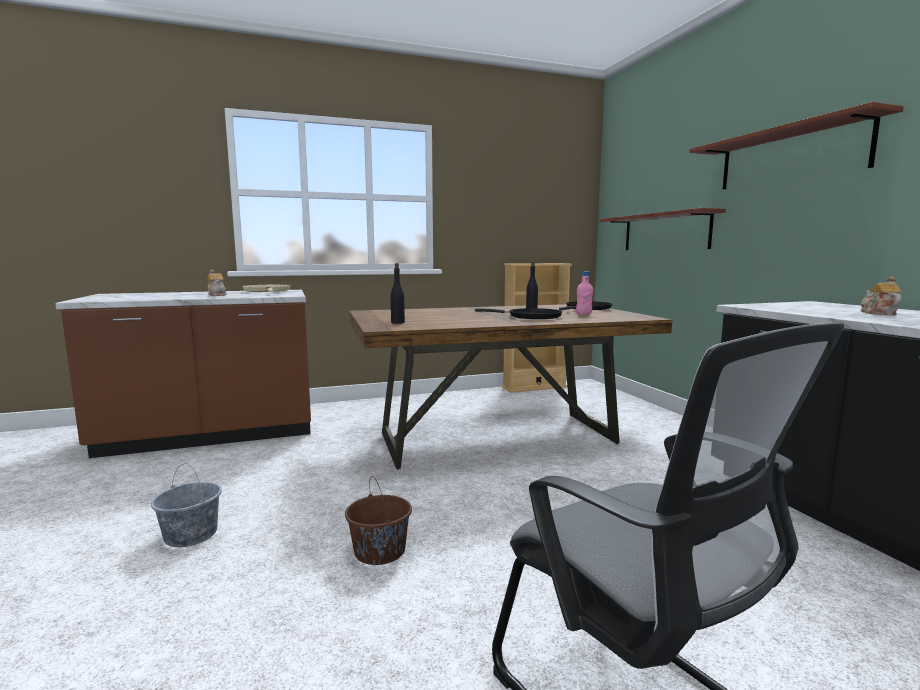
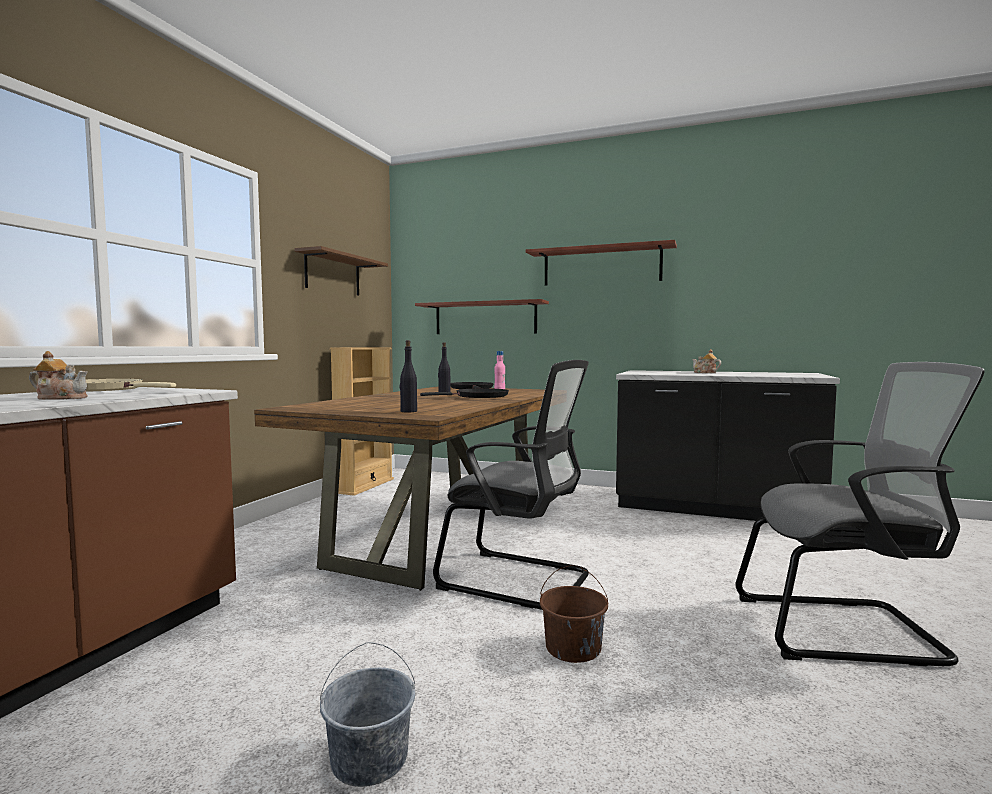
camera: 50 degrees left, 5 degrees down
(462, 493) = (518, 581): none -> chair
(514, 198) = (333, 274): none -> brown shelf

